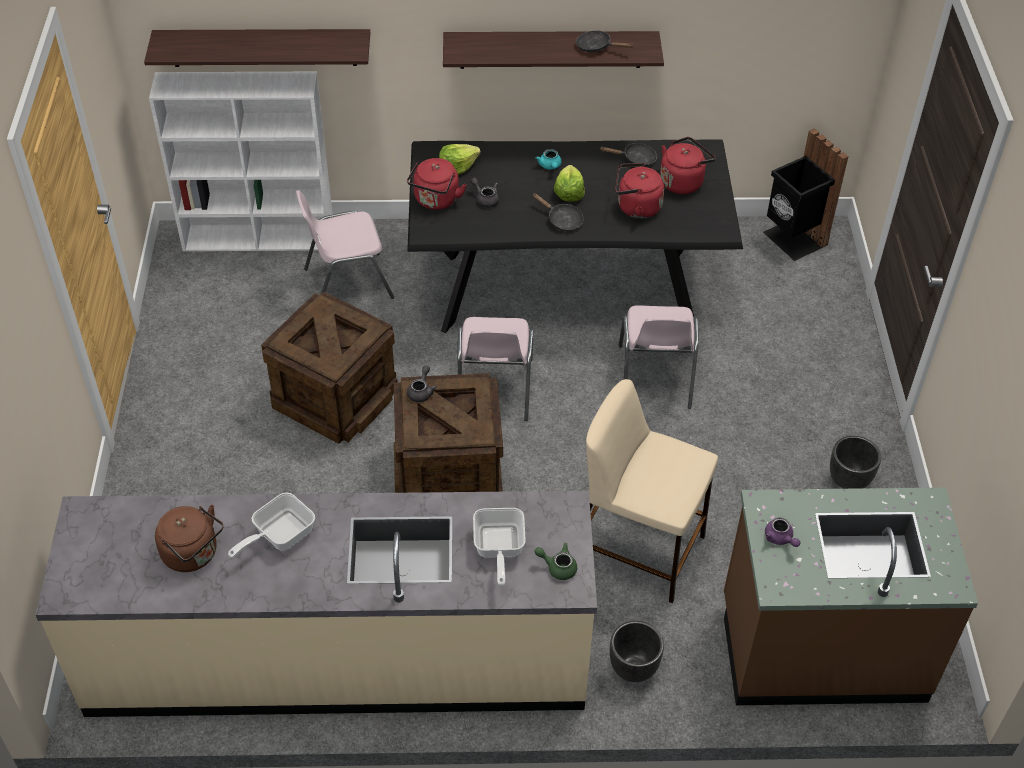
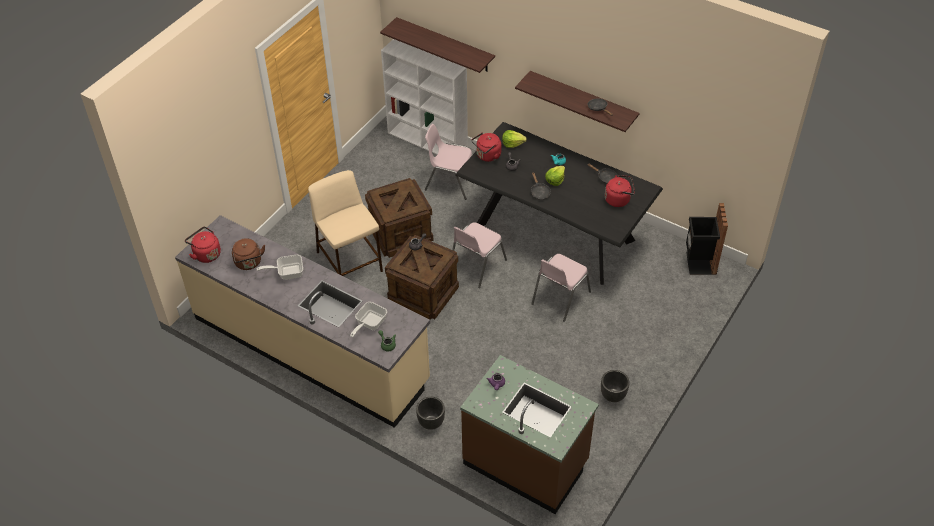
camera: 35 degrees right, 0 degrees up
(636, 207) = (582, 202): red kettle -> red kettle (206, 254)
(638, 548) = (480, 372): beige stool -> beige stool (350, 262)

